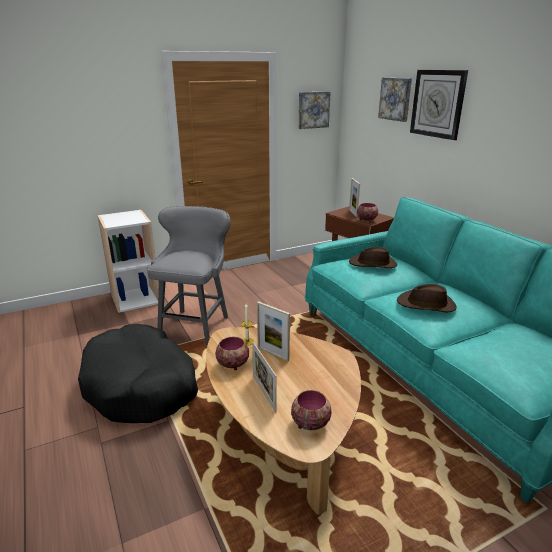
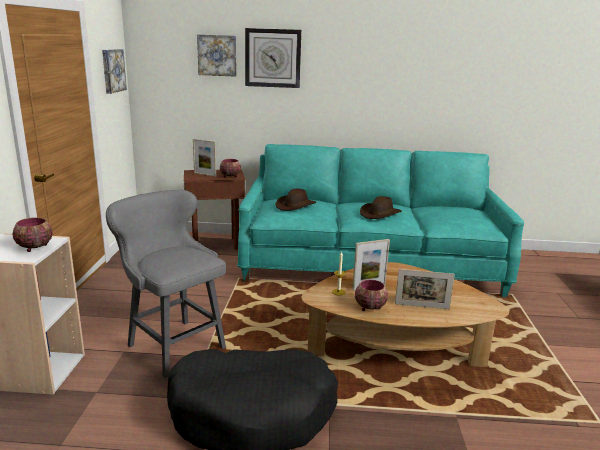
camera: 60 degrees left, 5 degrees down
(309, 423) = (468, 301): bowl -> bowl (34, 247)

